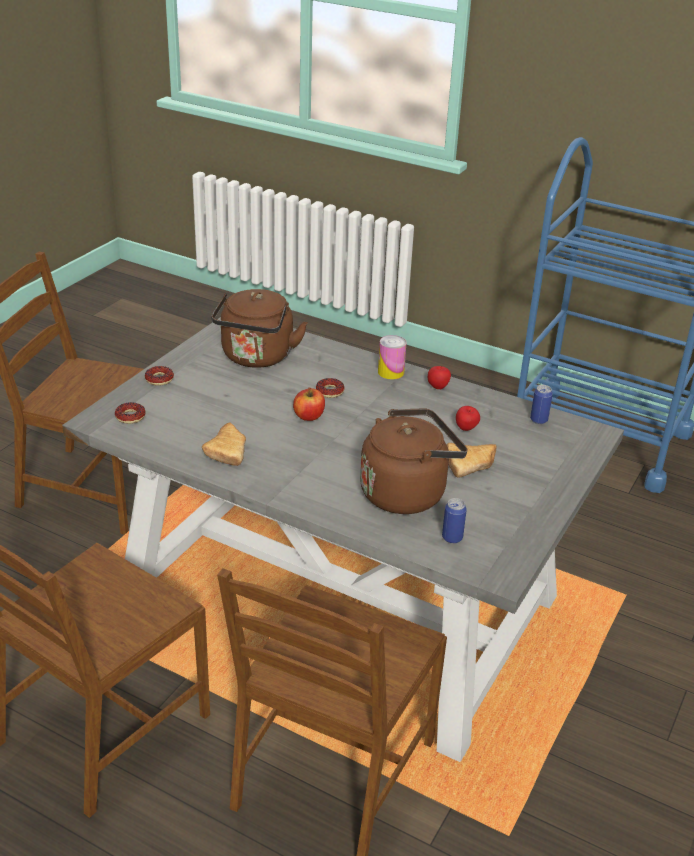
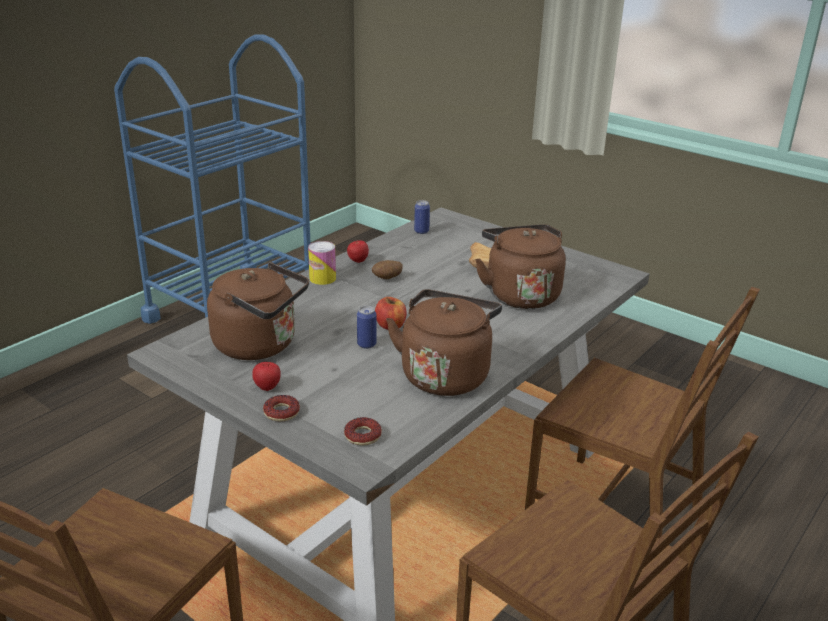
camera: 80 degrees left, 5 degrees down
(228, 451) = (445, 374): bread -> brown kettle
(329, 391) = (347, 311): donut -> none
(407, 407) = (387, 278): none -> potato
(452, 538) = (580, 284): can -> can (366, 344)
(466, 429) = (429, 259): apple -> apple (268, 388)

